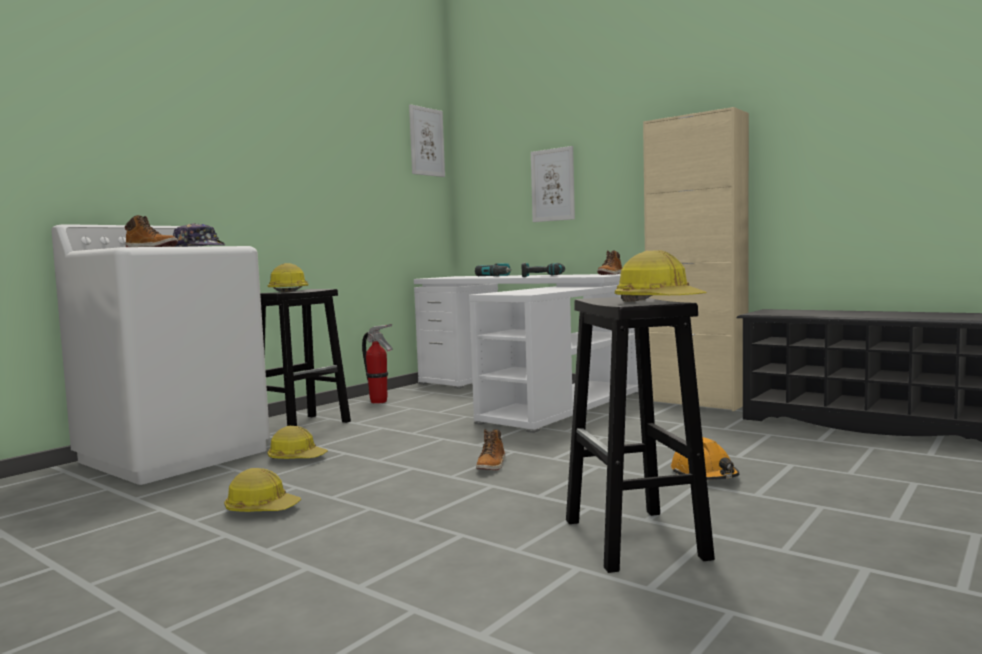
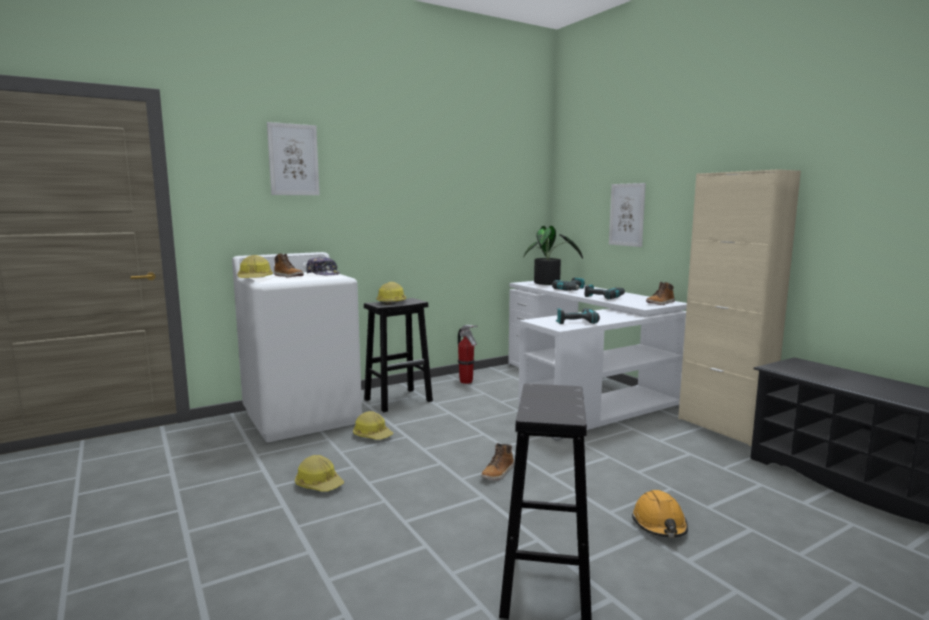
camera: 20 degrees right, 5 degrees up
(426, 142) = (530, 170): picture -> picture (293, 160)
(463, 276) = (549, 283): none -> potted plant
(535, 291) = (575, 321): none -> power drill
(658, 302) = (564, 413): hard hat -> hard hat (255, 279)

